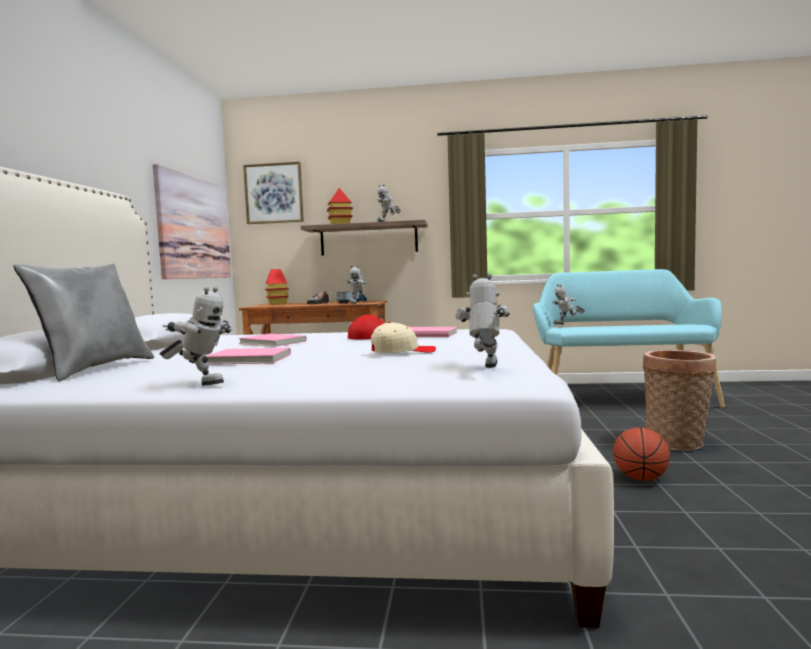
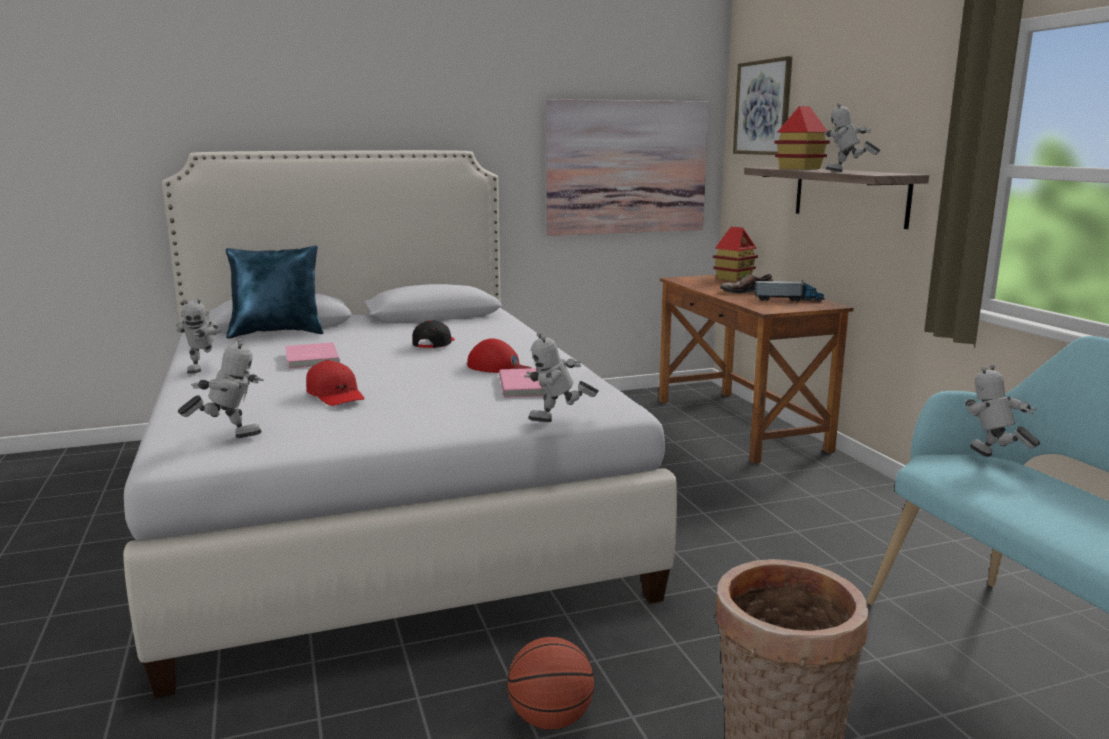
camera: 65 degrees right, 10 degrees up
(95, 369) = (278, 333): grey pillow -> blue pillow
(272, 343) = (434, 344): pink book -> black cap
(358, 303) = (765, 305): toy robot -> toy robot (558, 422)
(402, 351) = (336, 395): beige cap -> red cap

